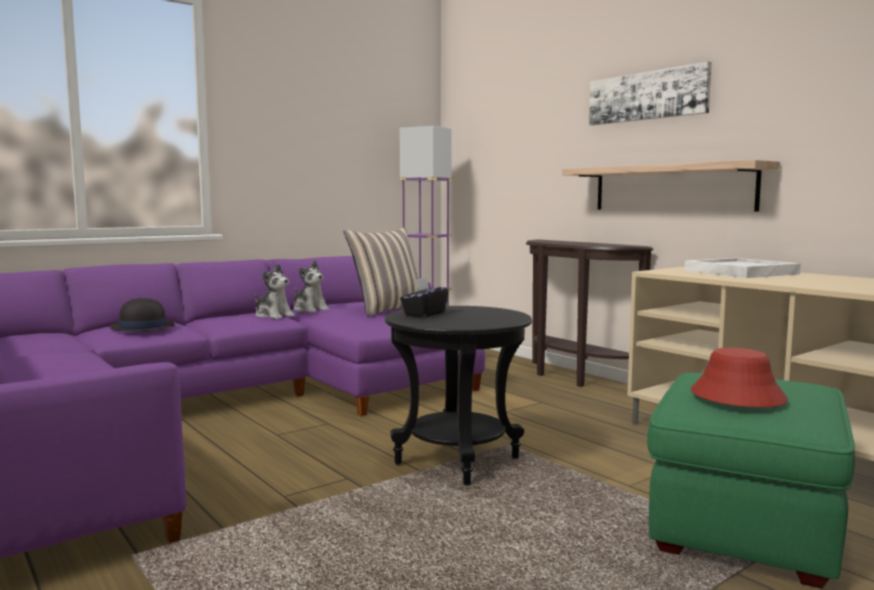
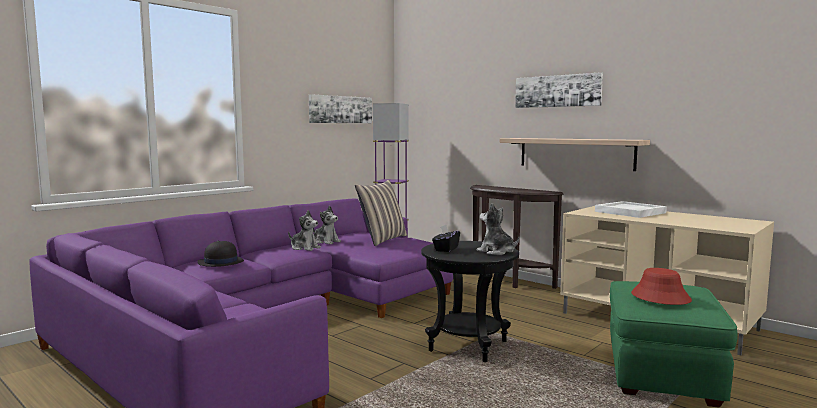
camera: 10 degrees left, 0 degrees up
(357, 136) = (340, 109): none -> picture
(495, 319) = (496, 252): none -> plush toy

